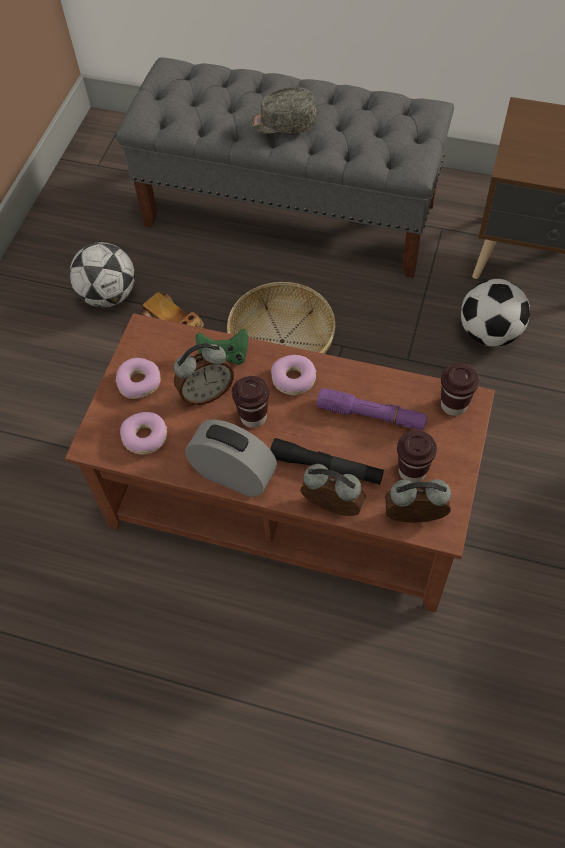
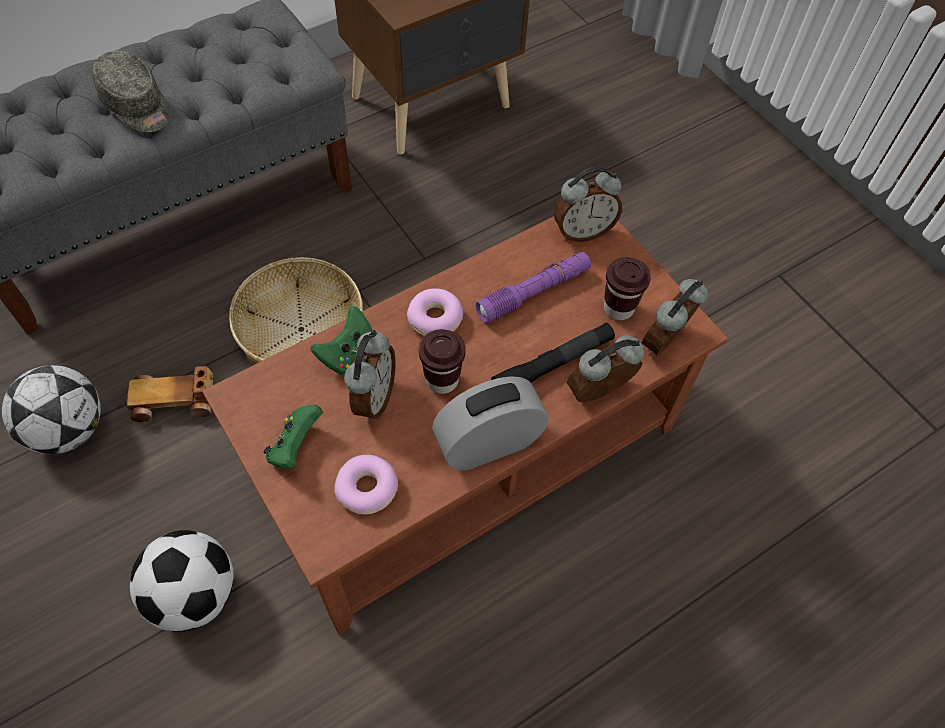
camera: 55 degrees left, 0 degrees up
(139, 382) = (295, 446): donut -> green game controller
(283, 123) = (137, 106): grey cap -> grey cap turned 90 degrees counterclockwise
(453, 405) = (582, 231): brown cup -> alarm clock
(489, 333) = (462, 188): football -> football (195, 594)

